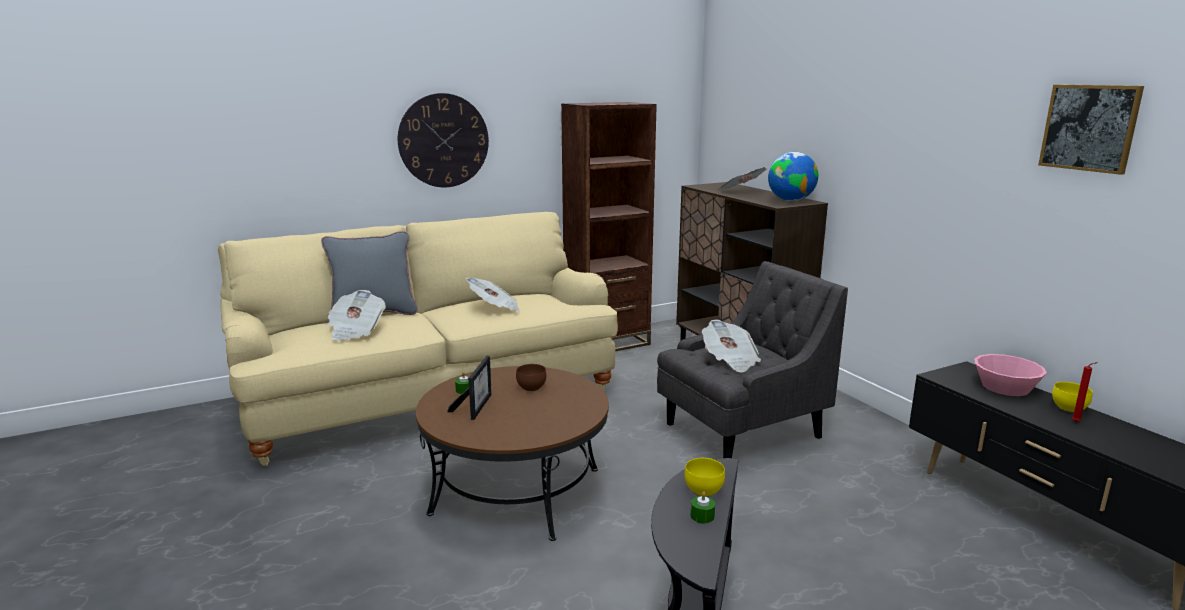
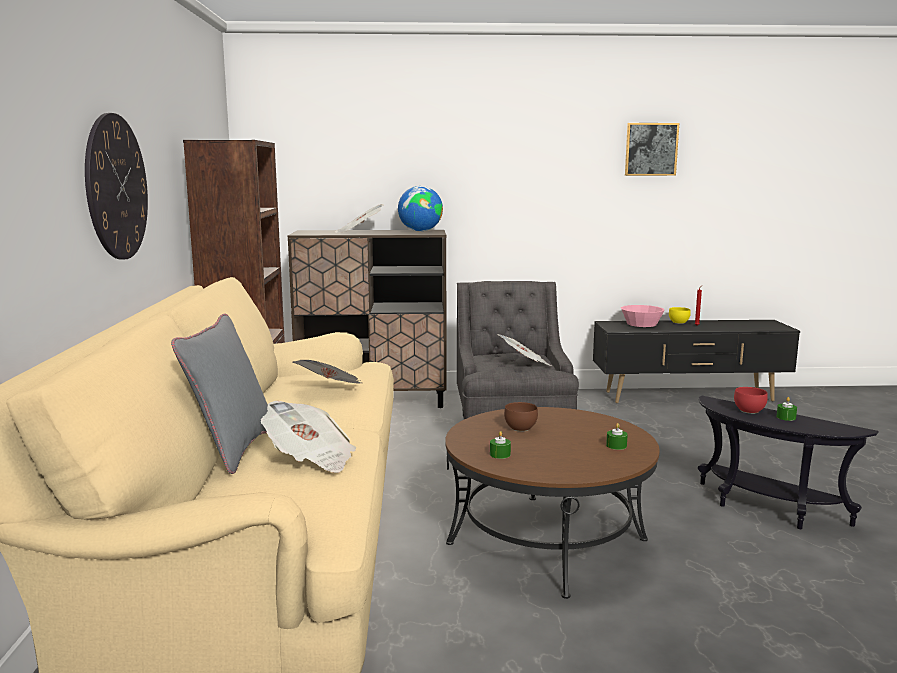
camera: 65 degrees left, 5 degrees down
(476, 405) = (546, 454): picture frame -> none
(516, 429) = (616, 446): none -> green candle
(704, 491) = (750, 411): yellow bowl -> red bowl

